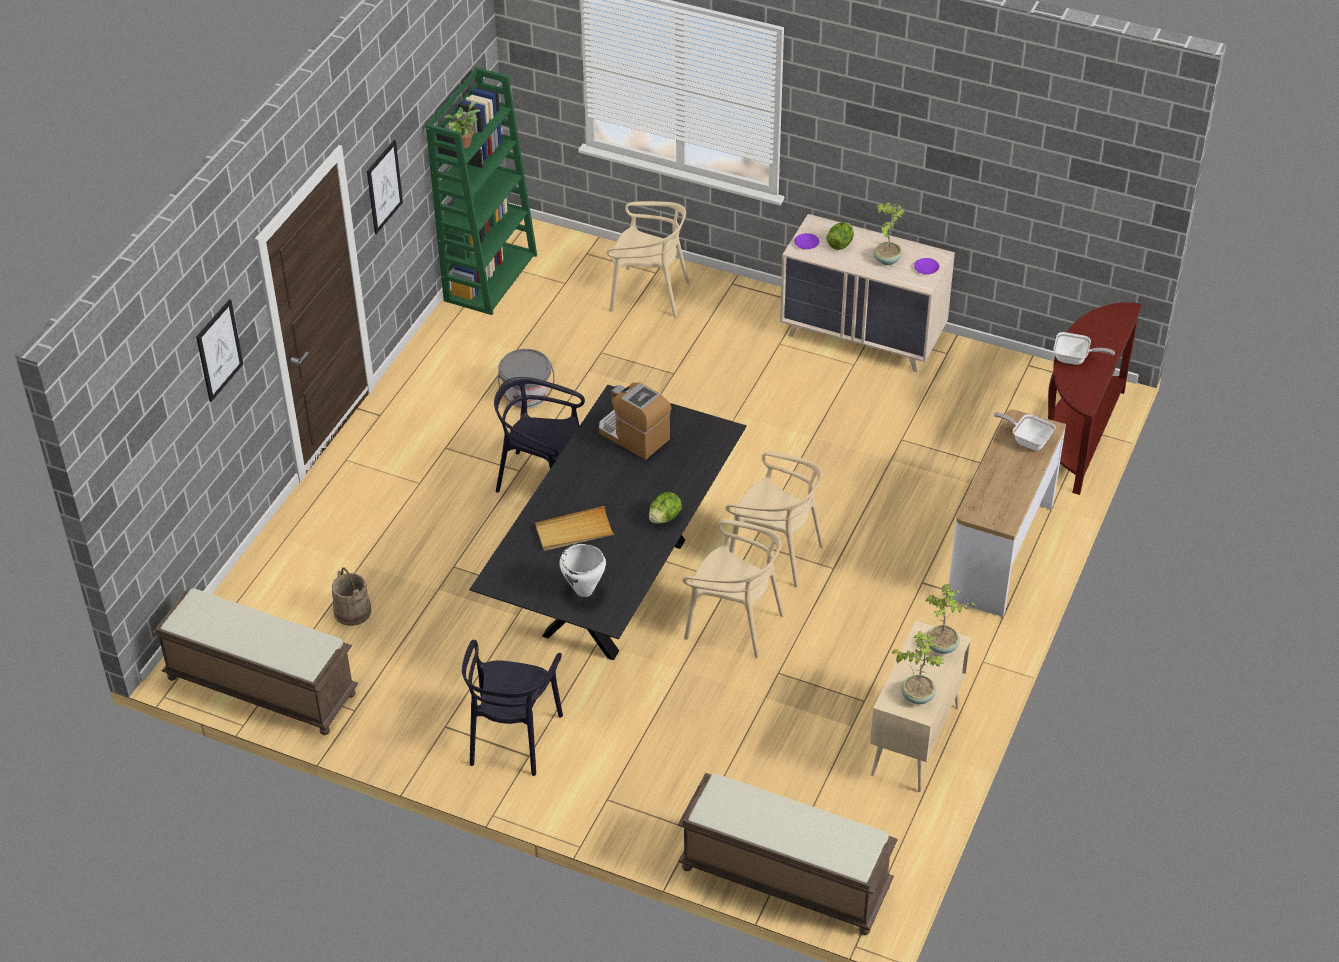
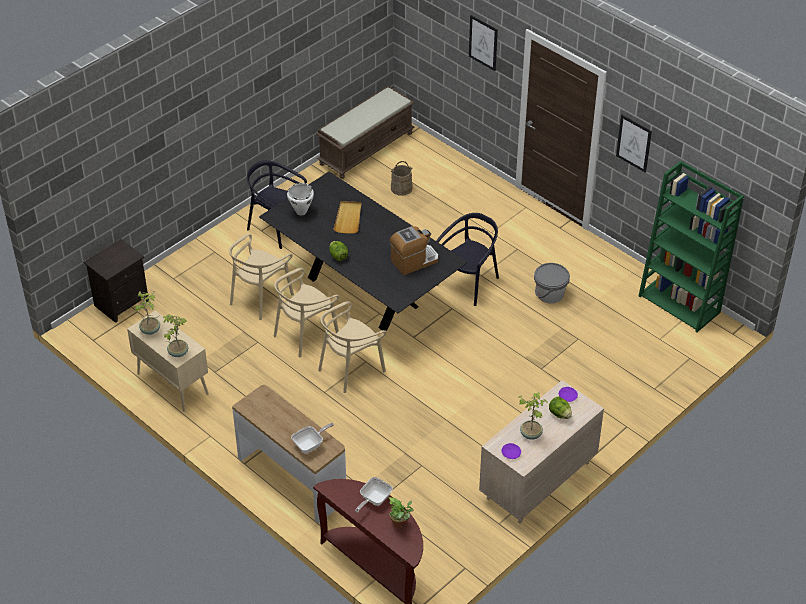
camera: 110 degrees right, 0 degrees up
(464, 142) = (686, 199): potted plant -> potted plant (401, 524)
(648, 294) = (631, 378): beige chair -> beige chair (260, 298)
(783, 878) = (121, 302): brown bench -> black nightstand

